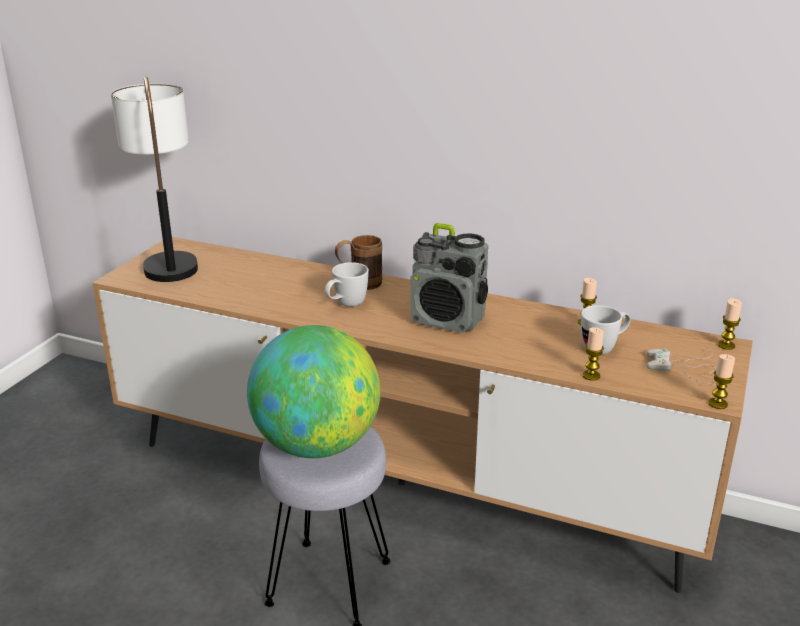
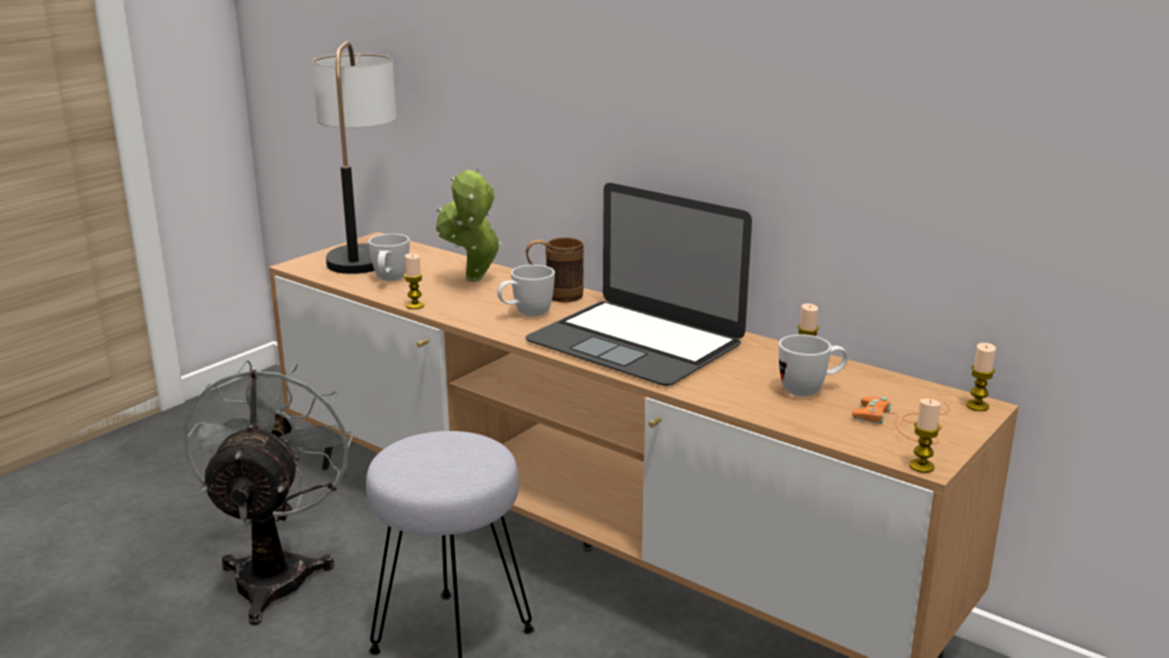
camera: 15 degrees right, 5 degrees down
(152, 547) = (276, 572): none -> grey fan
(210, 285) = (389, 281): none -> white mug
(283, 277) = (474, 281): none -> potted plant
(317, 445) = (435, 460): globe -> none
(448, 321) = (635, 342): radio -> laptop
(591, 376) = (774, 417): candle -> candle (415, 306)
(686, 369) = (905, 425): white game controller -> orange game controller

